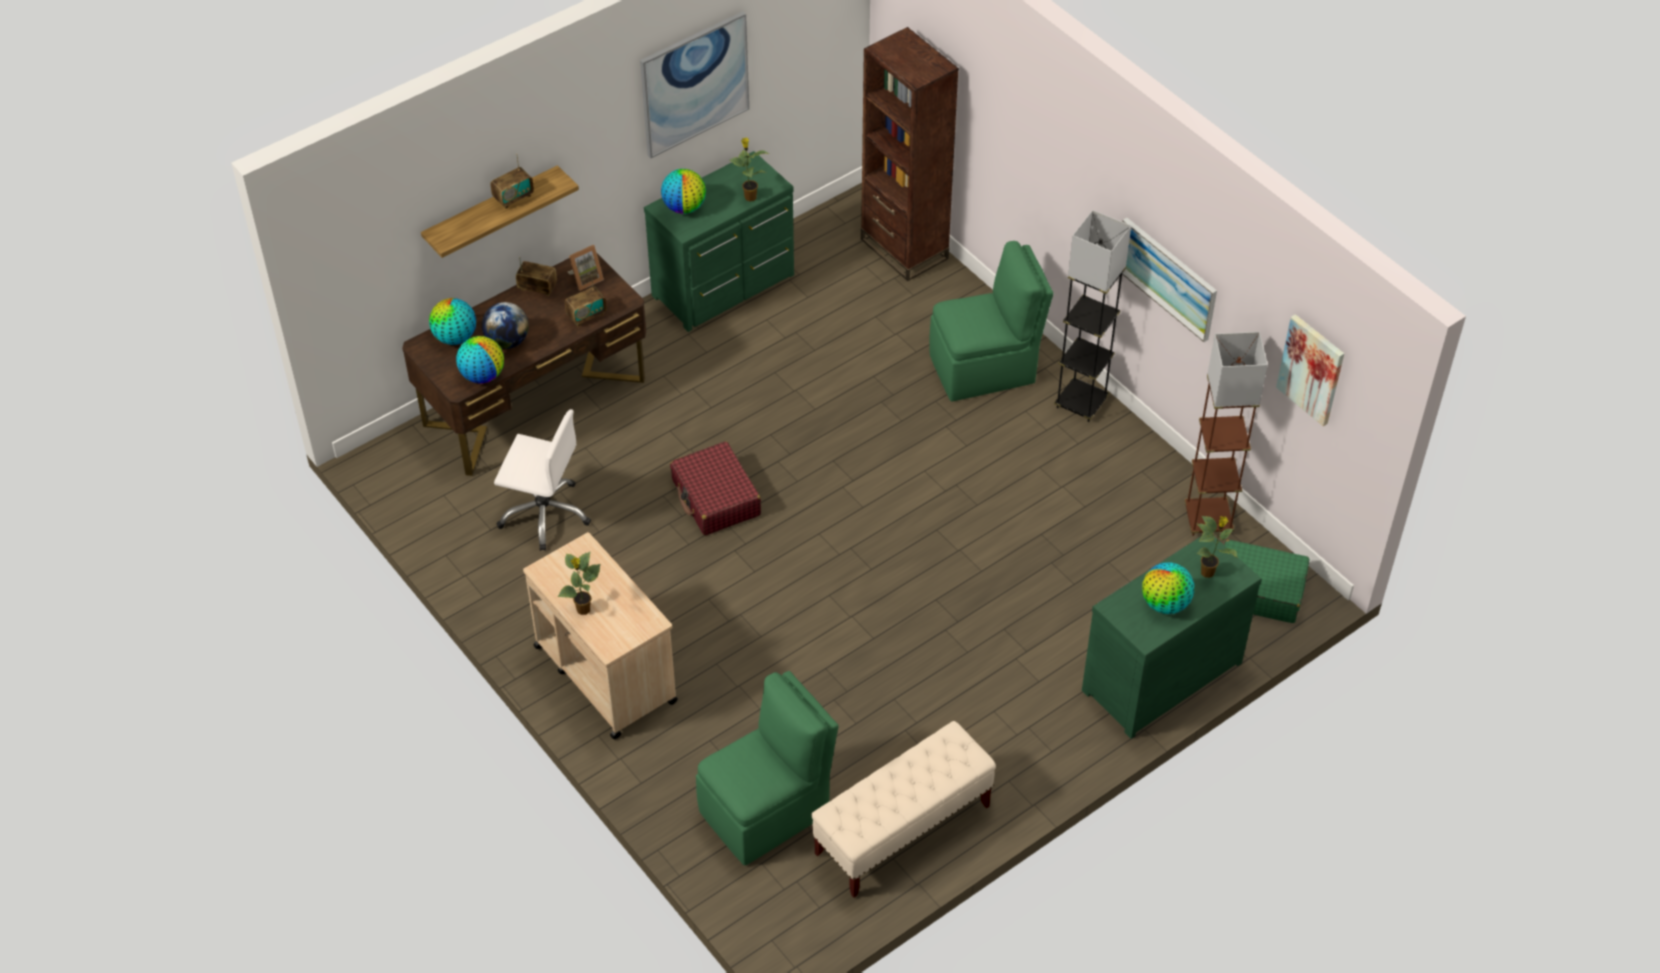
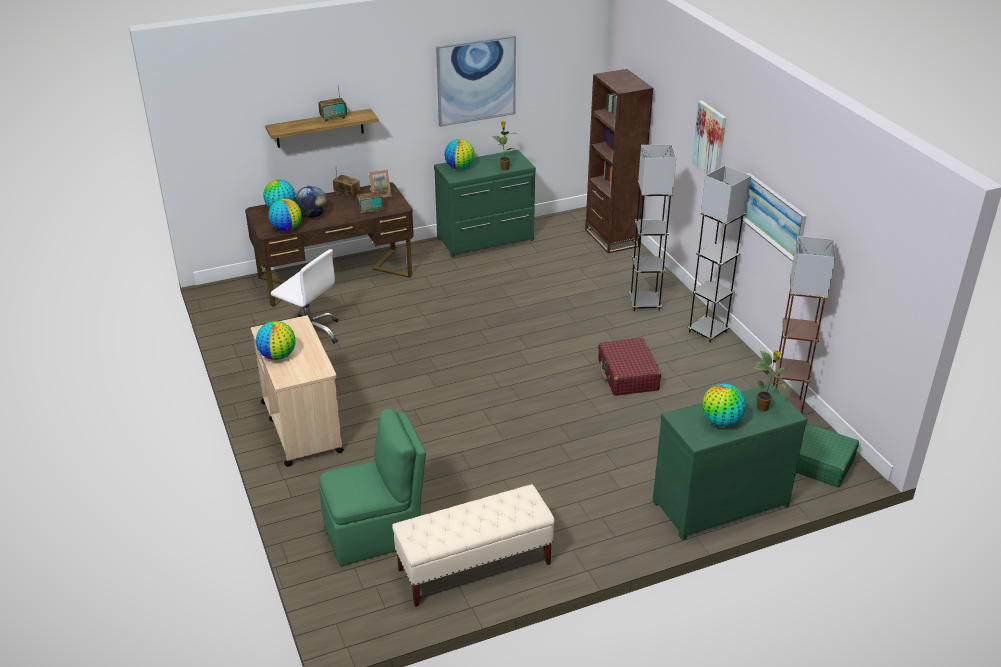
camera: 15 degrees right, 15 degrees down
(583, 610) = (278, 356): potted plant -> globe
(716, 498) = (428, 343): red suitcase -> red suitcase (627, 375)
(985, 368) = (645, 304): green chair -> grey floor lamp
(1311, 369) = (871, 266): picture -> picture (710, 140)

